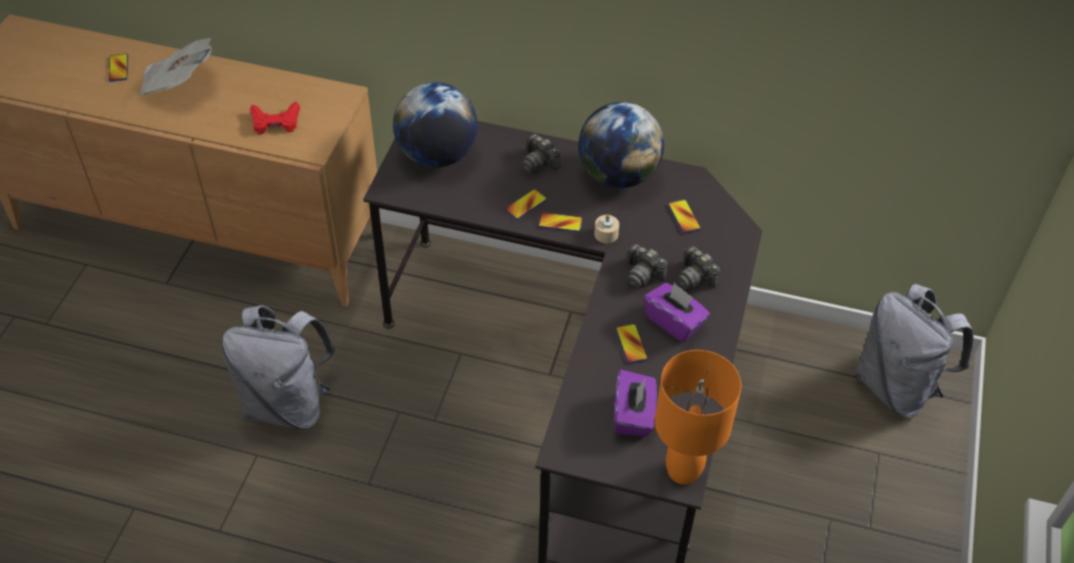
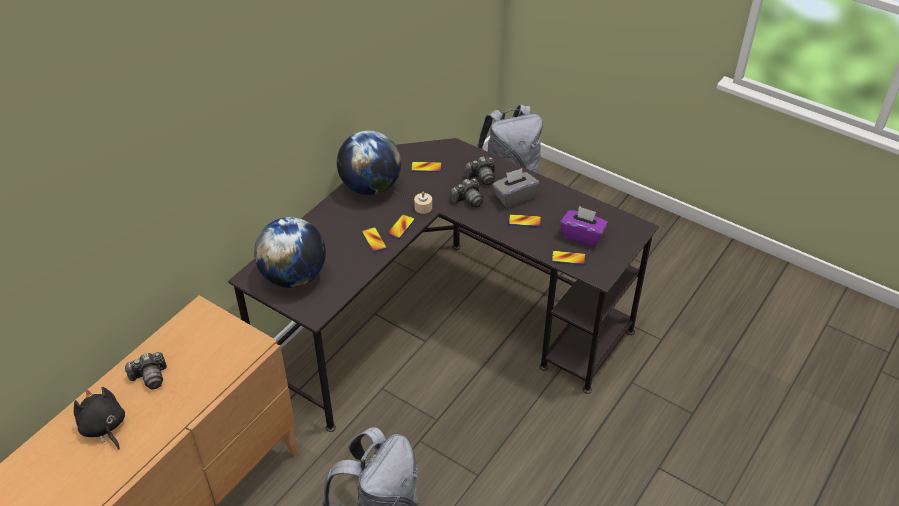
camera: 70 degrees left, 5 degrees down
(118, 68) = (45, 474): phone -> phone (568, 258)
(178, 84) = (104, 427): newspaper -> black plush toy
(275, 122) = (203, 363): red game controller -> none
(539, 163) = (335, 223): camera -> camera (150, 377)
(674, 322) = (514, 197): purple tissue box -> grey tissue box
(683, 472) = (632, 226): orange table lamp -> none

